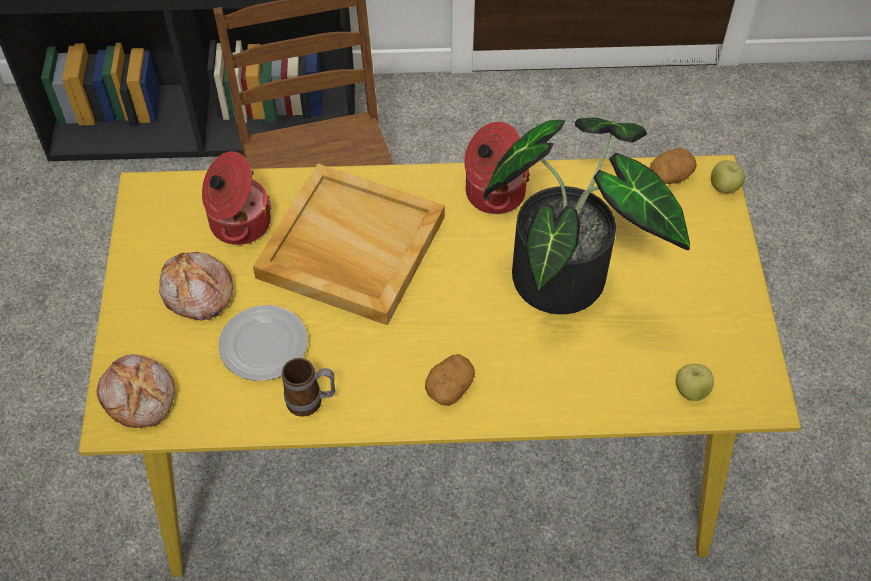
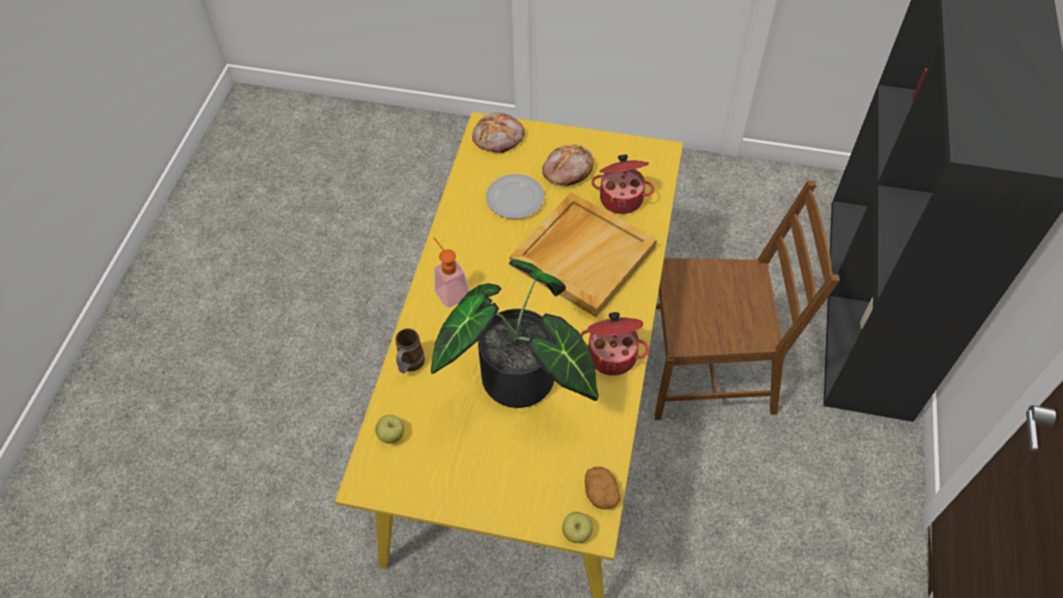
camera: 105 degrees right, 0 degrees up
(311, 402) = (464, 216): mug -> mug (409, 365)
(449, 386) = (449, 290): potato -> soap dispenser

